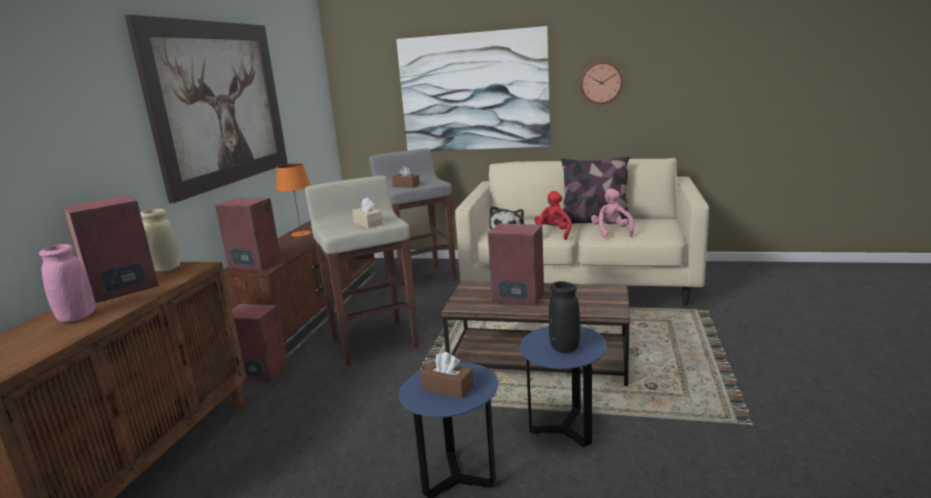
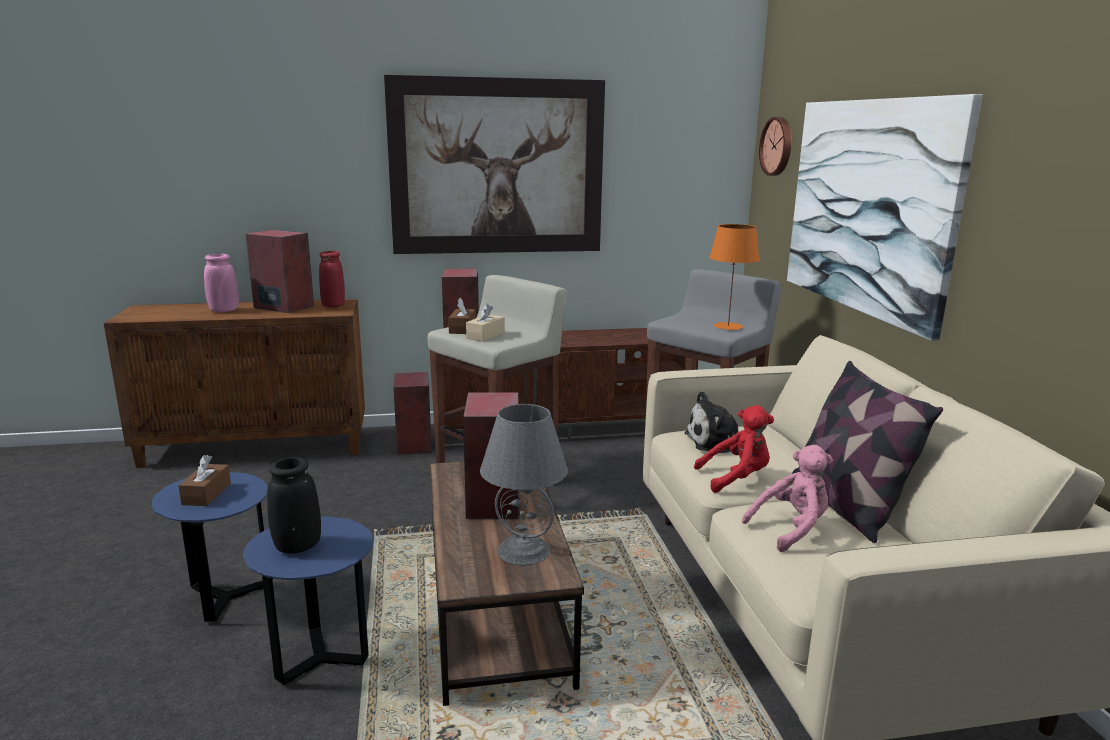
camera: 65 degrees right, 0 degrees up
(166, 269) = (333, 306): beige vase -> red vase
(301, 234) = (570, 335): orange table lamp -> orange table lamp (727, 326)
(406, 186) = (687, 322): brown tissue box -> brown tissue box (462, 329)
(583, 293) = (524, 550): none -> grey table lamp
(601, 83) = (1046, 235): wall clock -> wall clock (778, 146)

